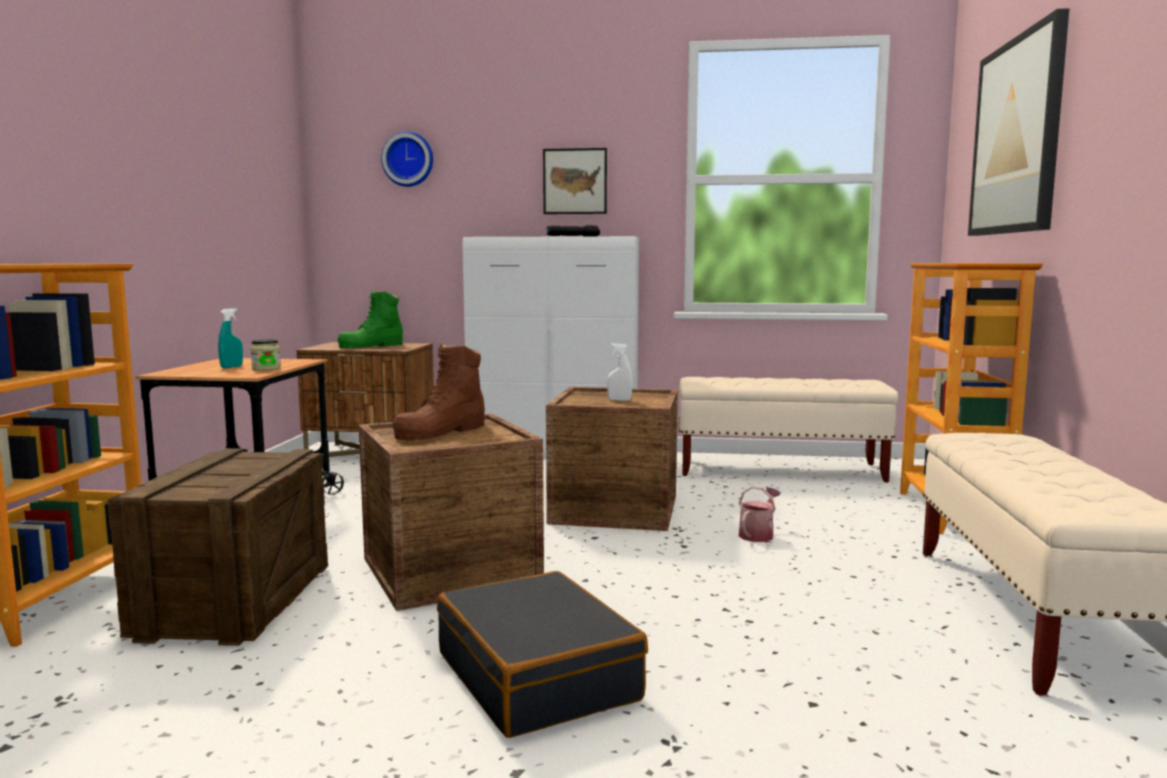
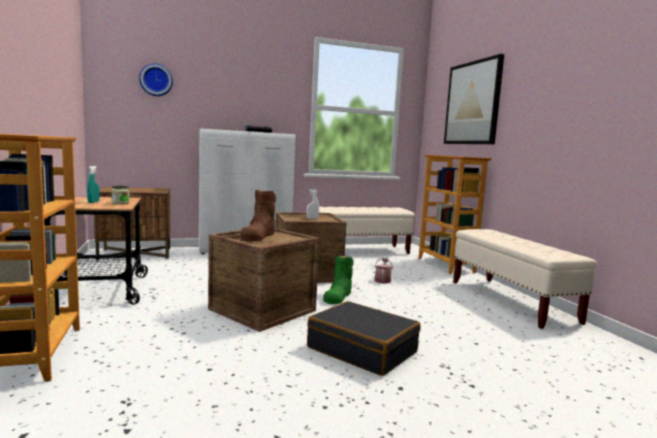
camera: 25 degrees left, 0 degrees up
(235, 600) = (161, 338): crate -> none
(371, 346) = (138, 190): green boot -> green boot (338, 297)
(575, 181) = (254, 102): picture -> none

